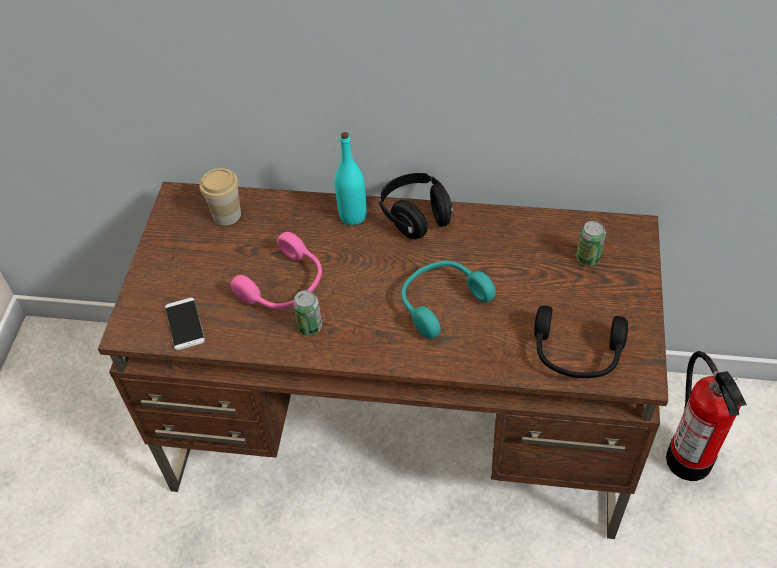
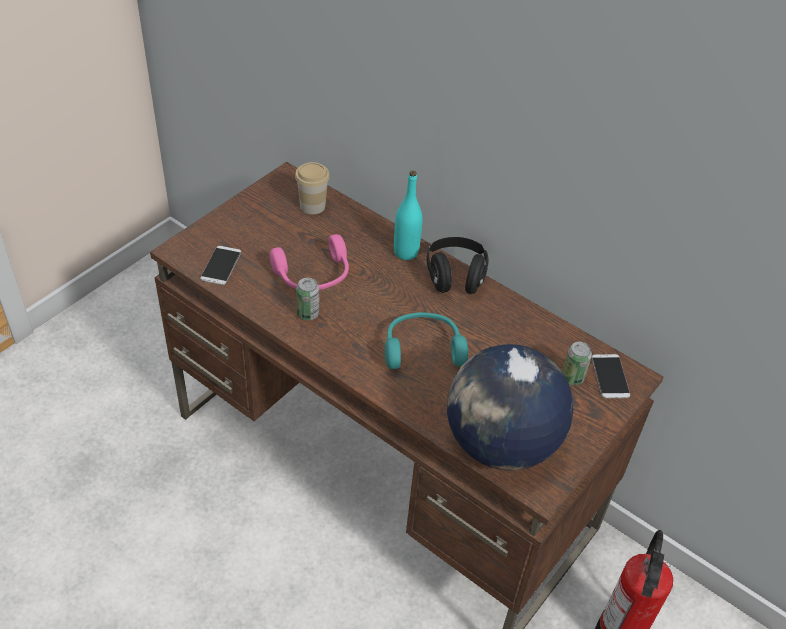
camera: 25 degrees right, 5 degrees down
(576, 354) = (499, 443): black headphones -> globe
(617, 240) = (610, 376): none -> phone

